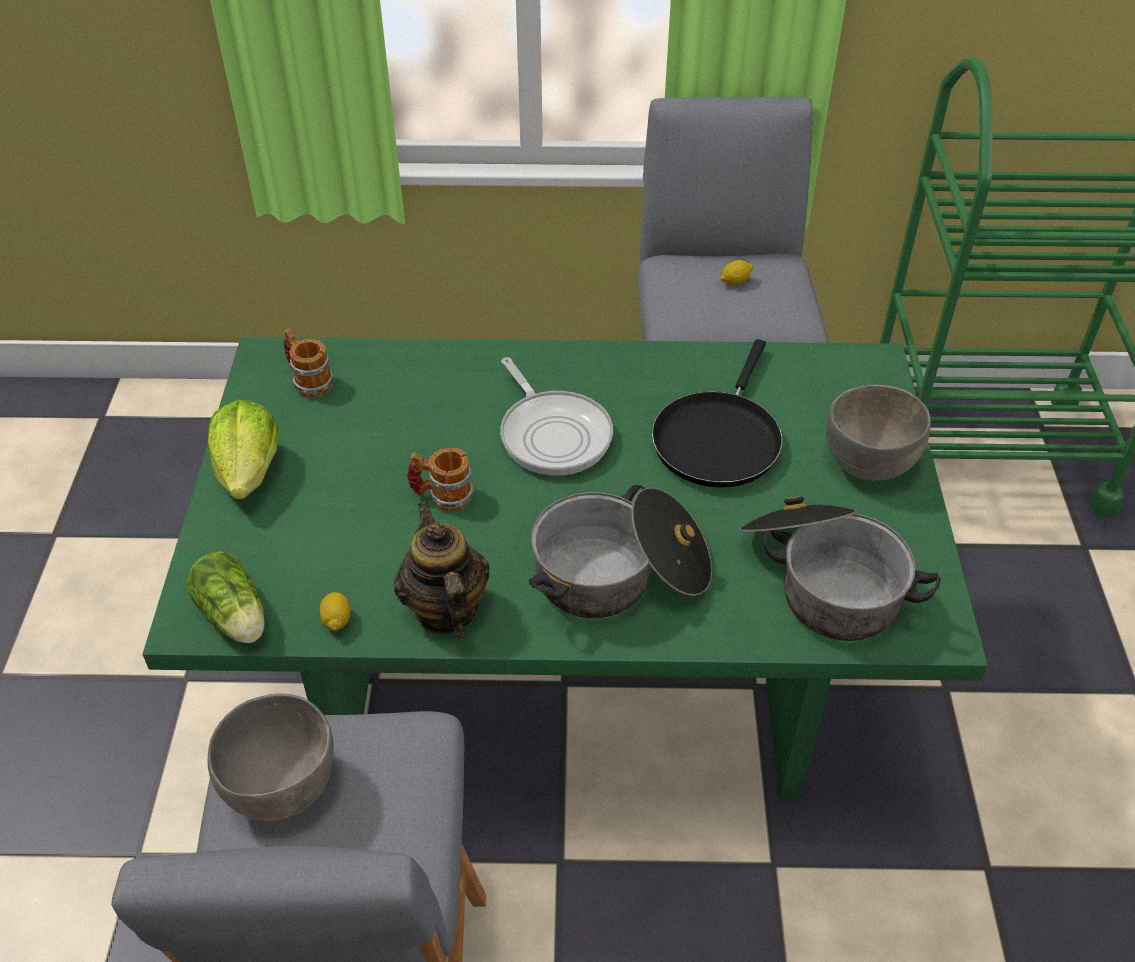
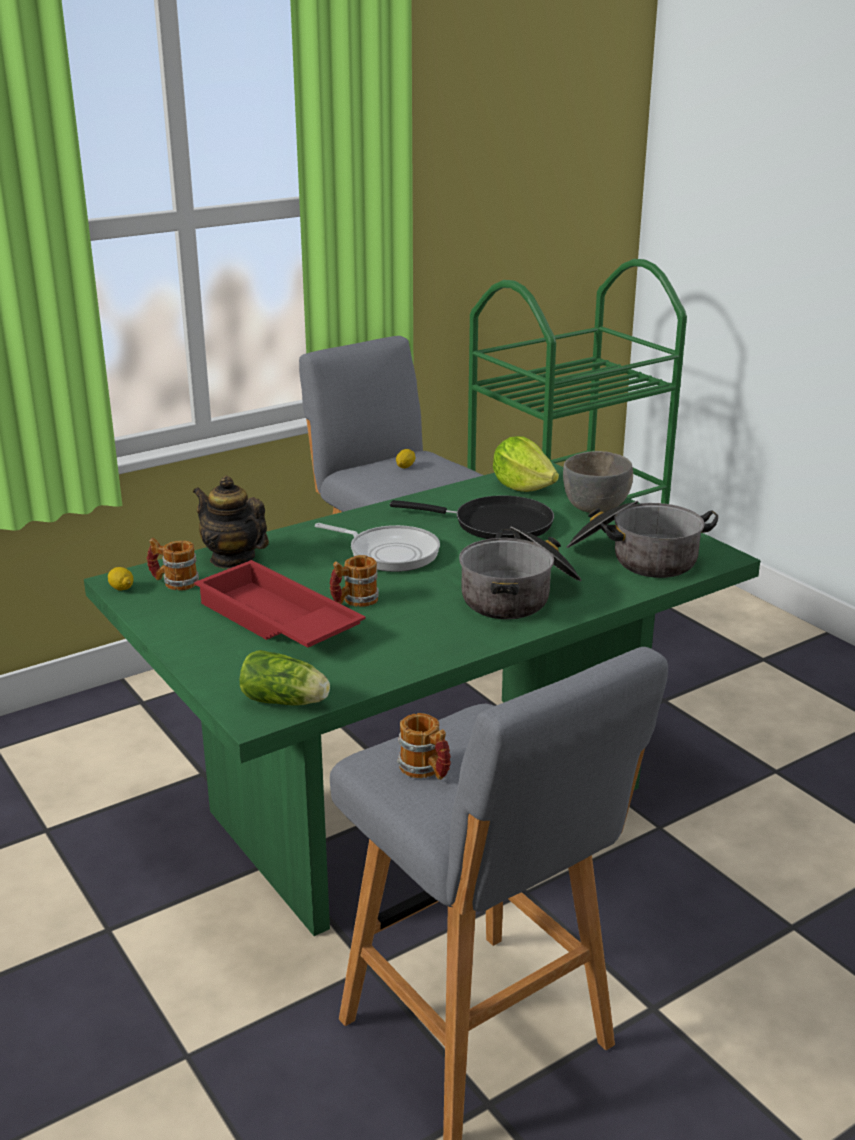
camera: 35 degrees left, 20 degrees down
(250, 471) = (192, 635): lettuce -> lettuce (523, 487)
(281, 788) = (426, 770): grey bowl -> mug
(337, 620) = (362, 676): lemon -> lemon (121, 588)
(340, 488) = (275, 621): none -> red tray
(445, 610) = (430, 646): teapot -> teapot (232, 559)
(718, 438) = (496, 524): black frying pan -> black frying pan turned 60 degrees counterclockwise

